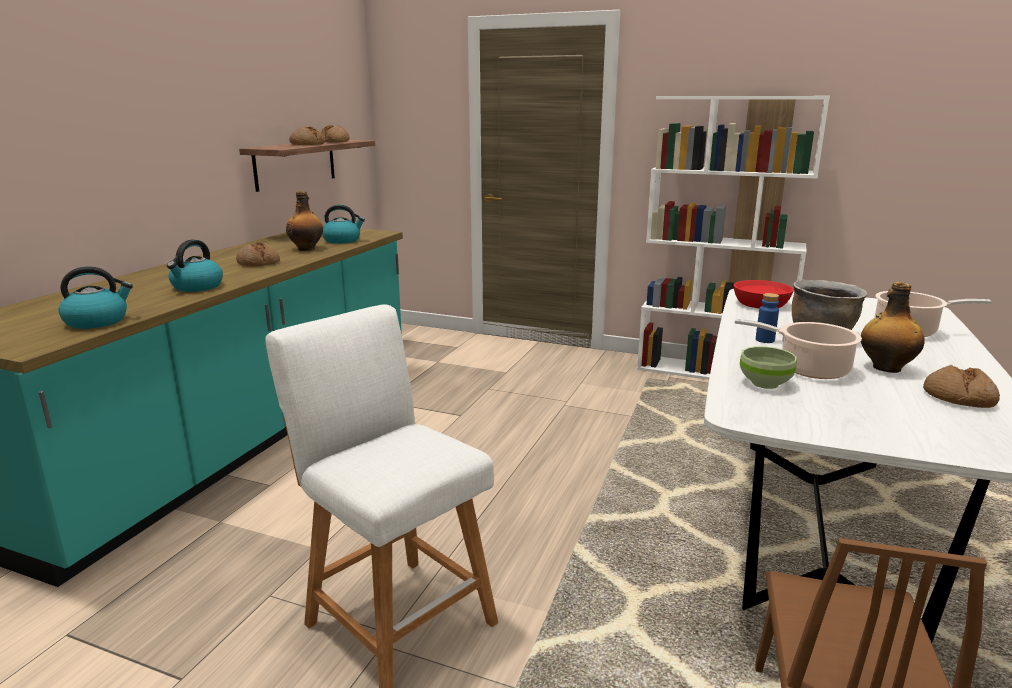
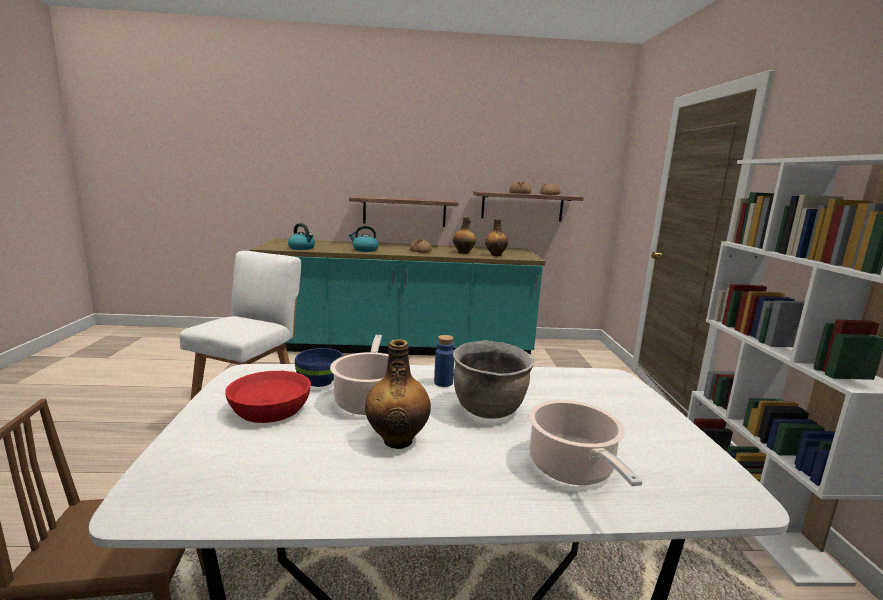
camera: 65 degrees right, 5 degrees down
(153, 203) = (404, 211): none -> shelf
(342, 240) = (495, 255): kettle -> bottle
(760, 304) = (574, 382): red bowl -> red bowl (269, 409)
(765, 384) = (319, 382): green bowl -> blue bowl
(958, 398) = (316, 477): bread -> none

